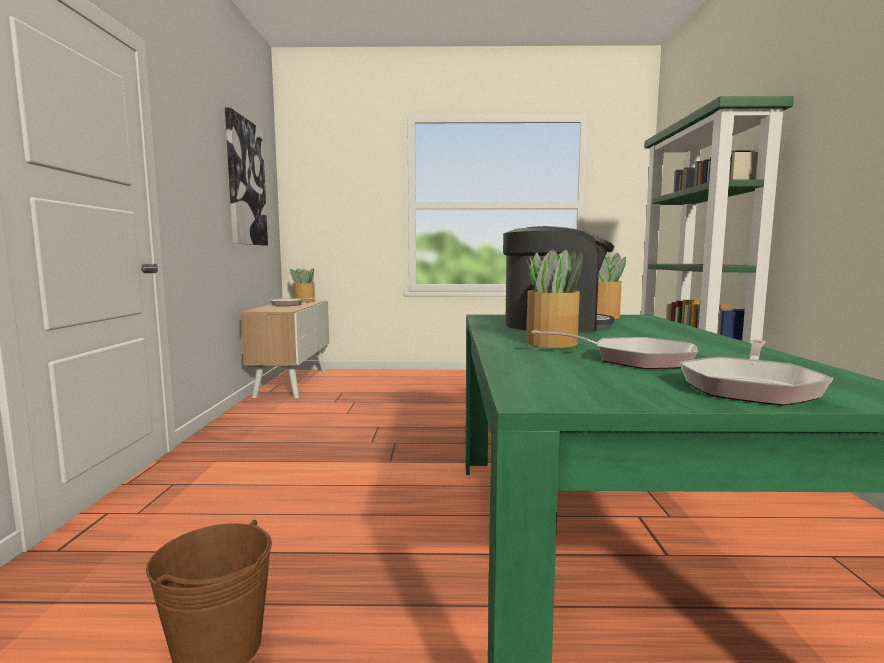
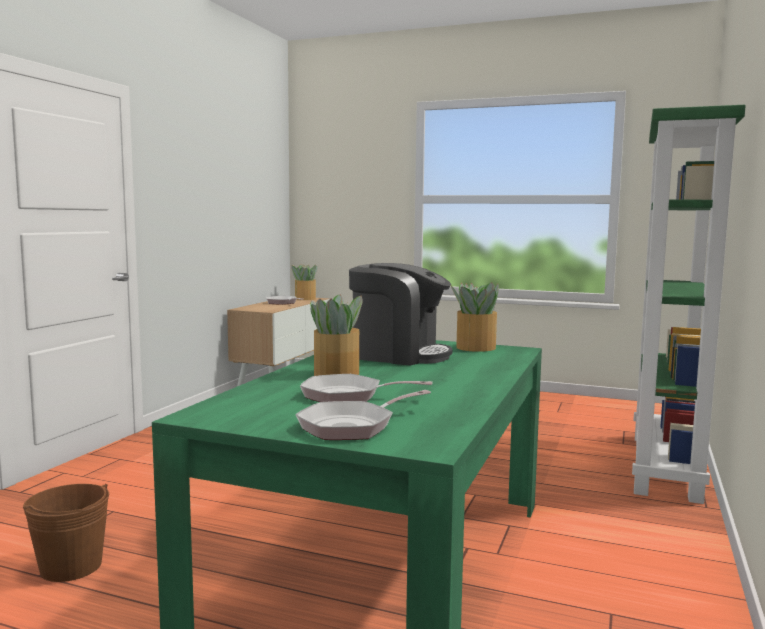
camera: 20 degrees right, 0 degrees up
(245, 183) = (242, 184): picture -> none
(633, 359) = (348, 396): frying pan -> frying pan turned 150 degrees clockwise

